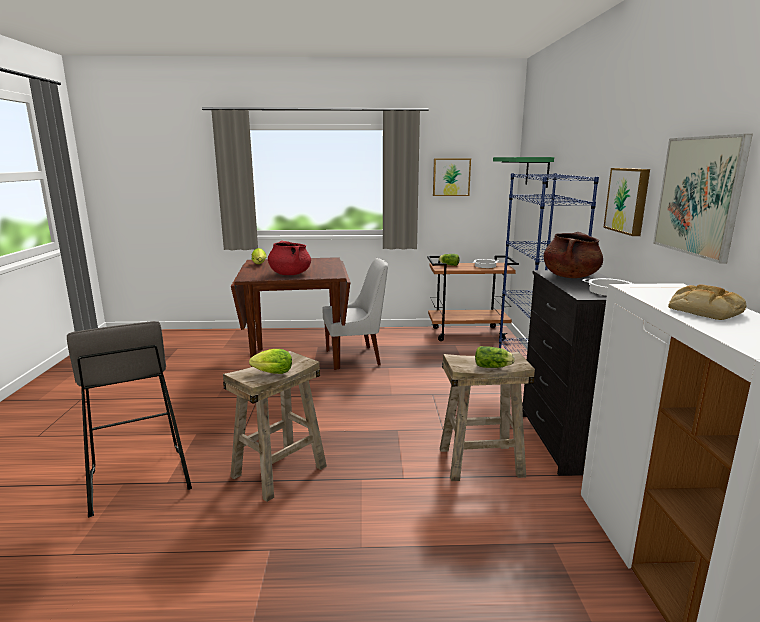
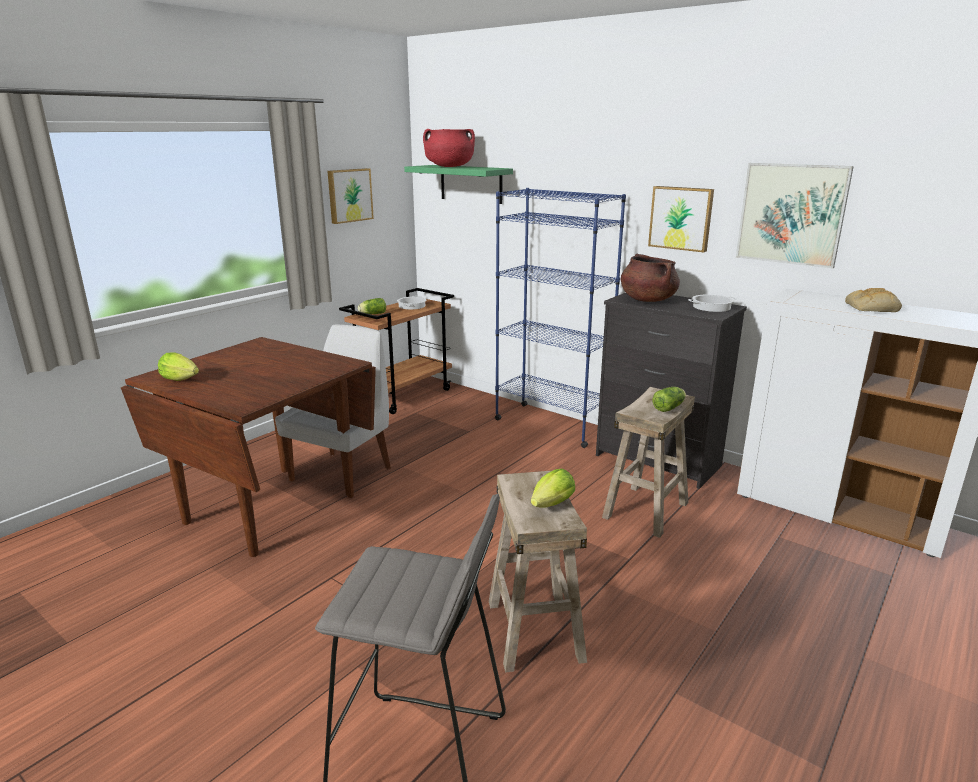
camera: 50 degrees left, 5 degrees up
(290, 274) = (284, 380): red cooking pot -> red cooking pot (449, 167)

